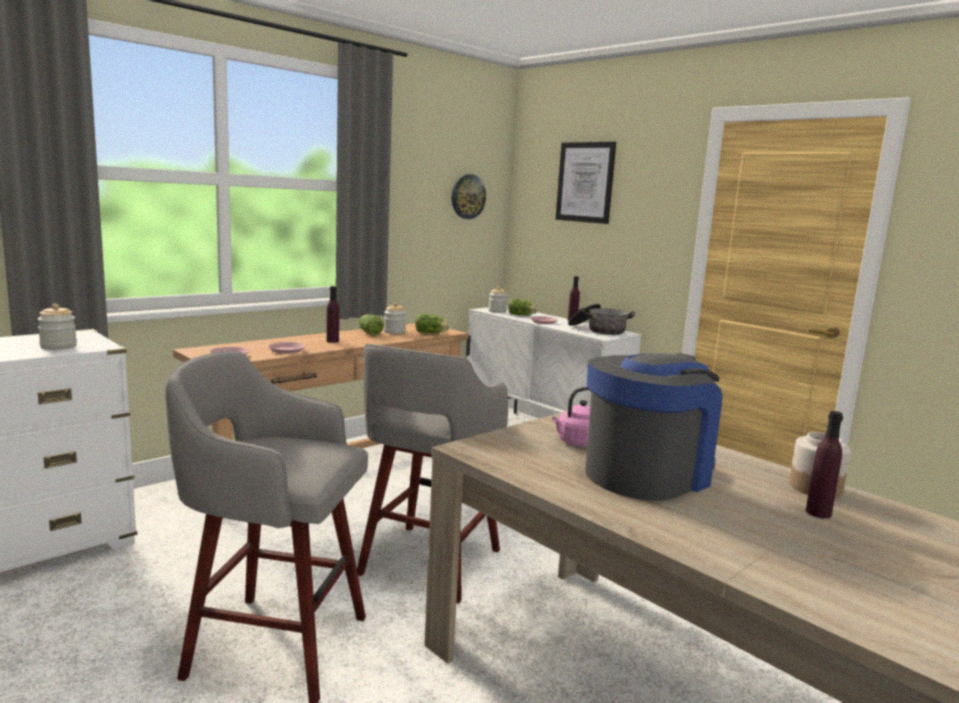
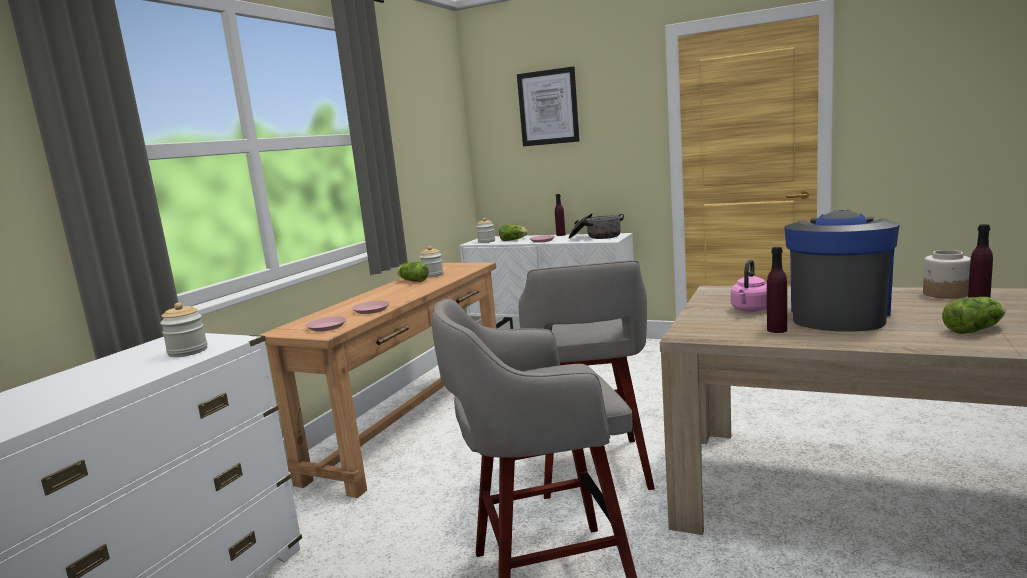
camera: 20 degrees left, 0 degrees up
(332, 341) = (395, 294): purple bottle -> purple bottle (777, 330)
(432, 333) = (466, 268): lettuce -> lettuce (975, 329)
(467, 196) = (439, 137): wall clock -> none

